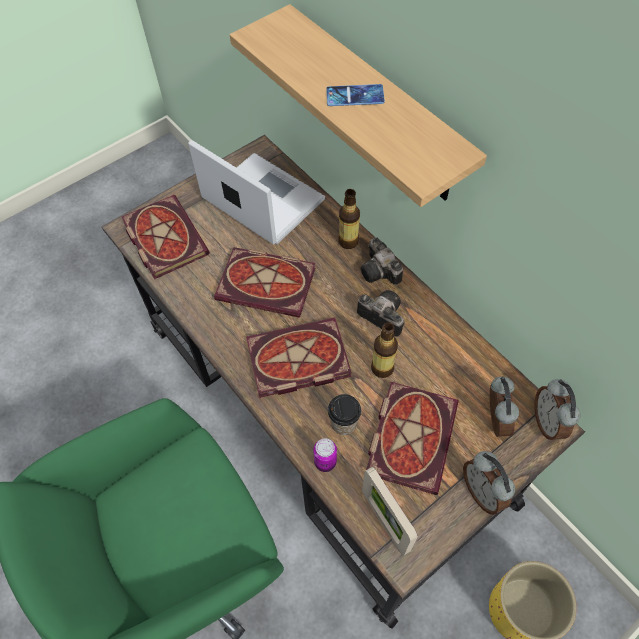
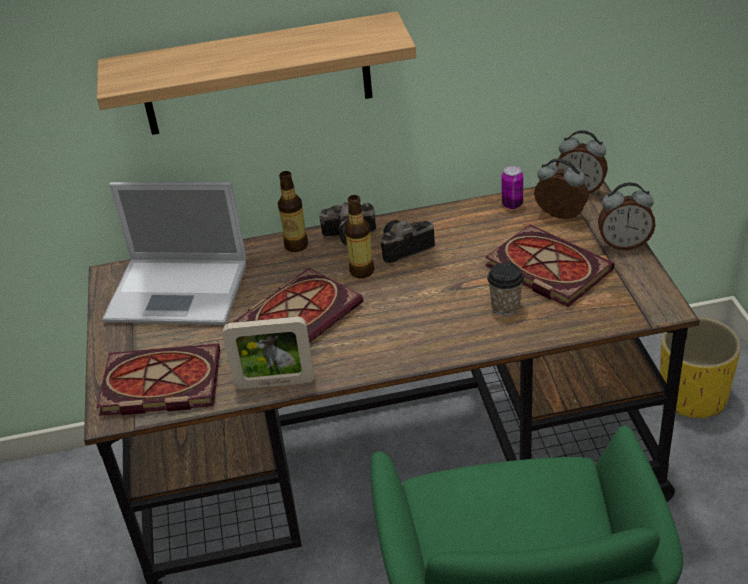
camera: 60 degrees left, 20 degrees down
(261, 199) = (180, 291): laptop -> laptop turned 150 degrees counterclockwise
(296, 361) = (412, 320): book -> none
(325, 462) = (539, 330): can -> can (512, 204)
(355, 96) = (266, 50): phone -> none
(382, 368) = (462, 265): bottle -> bottle (362, 271)
(385, 521) = (622, 309): picture frame -> picture frame (275, 383)

